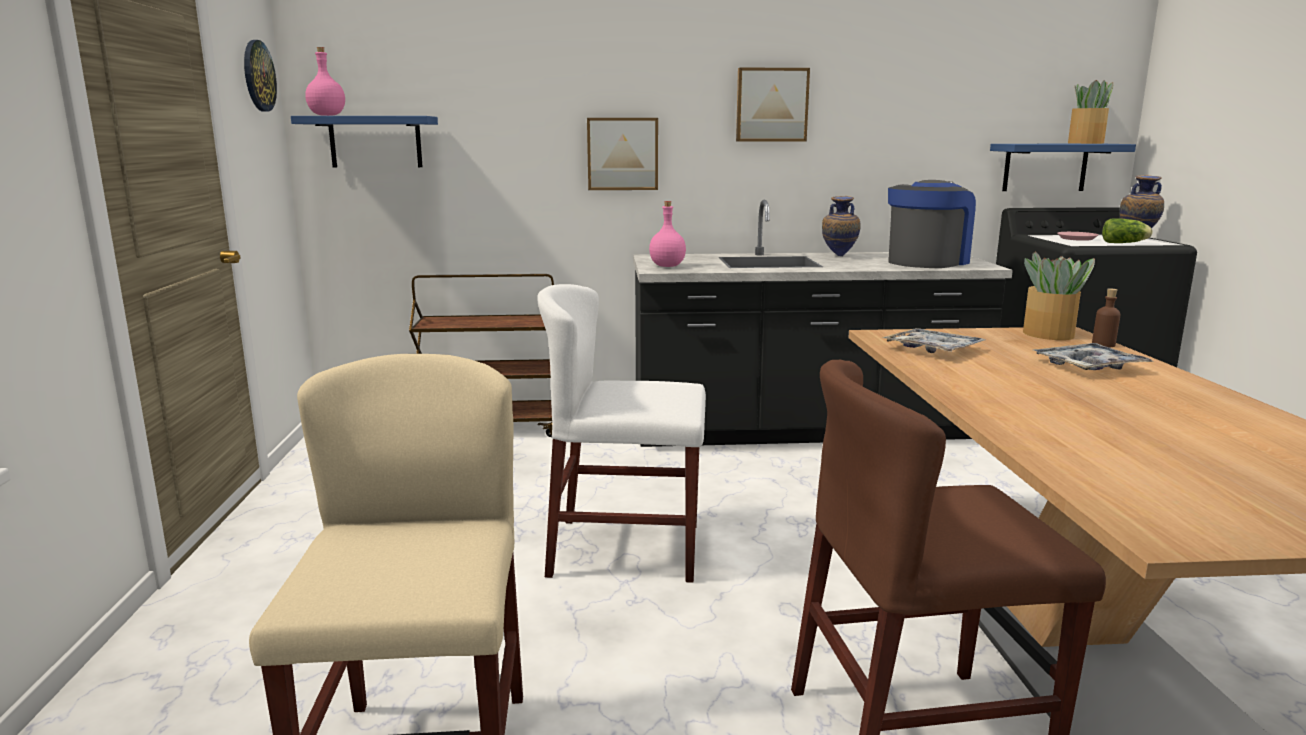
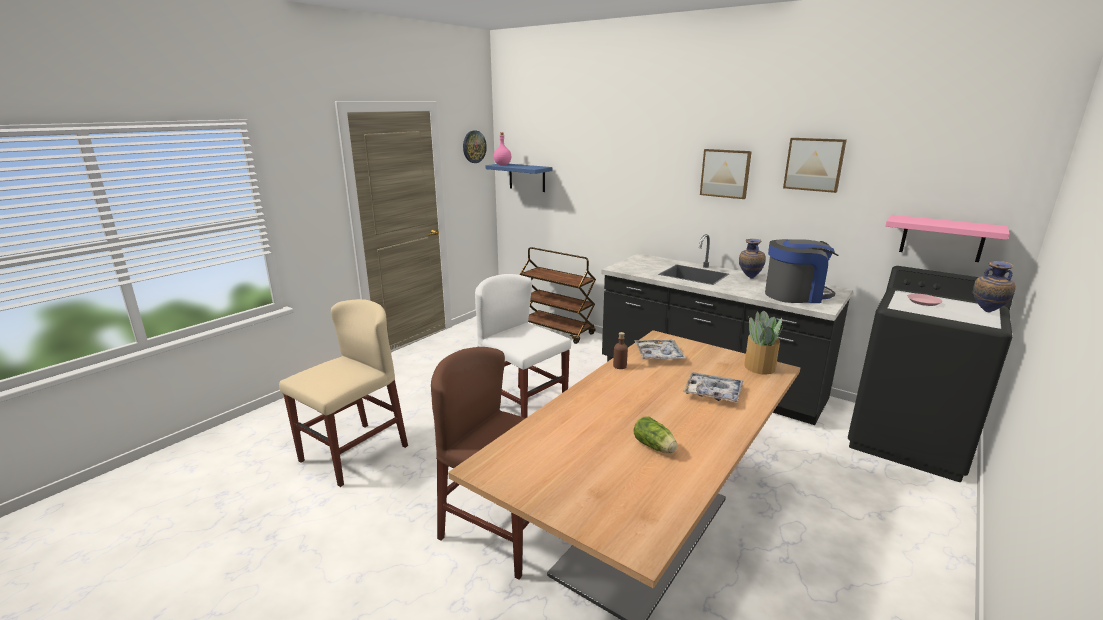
camera: 40 degrees right, 5 degrees up
(622, 154) = (637, 195): picture -> picture (814, 164)
(667, 266) = (629, 266): pink bottle -> none
(1045, 167) = (942, 238): blue shelf -> pink shelf
(1086, 143) = (974, 225): potted plant -> none
(1103, 344) = (772, 384): brown bottle -> brown bottle (619, 366)
(1125, 243) = (948, 315): lettuce -> lettuce (655, 447)

